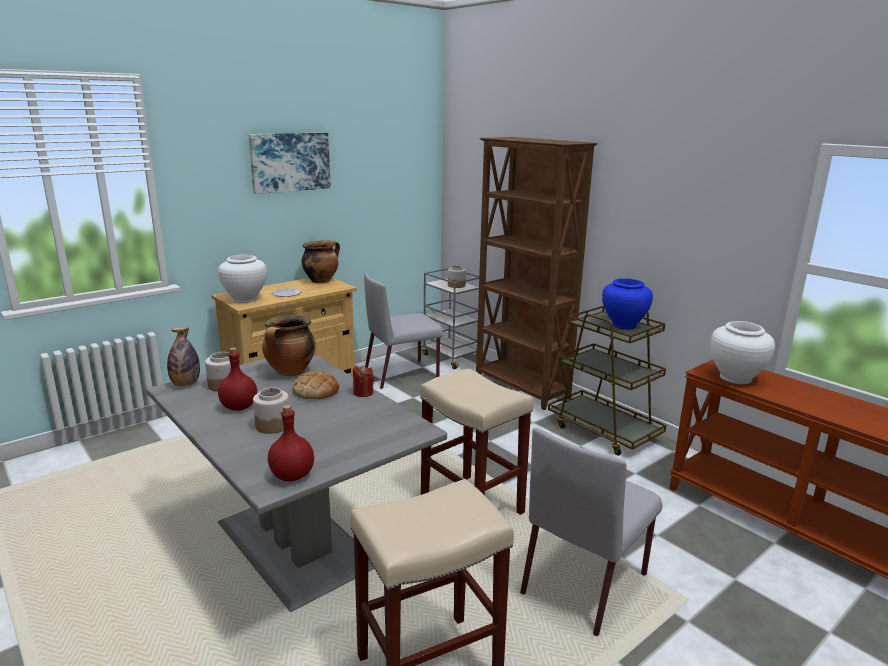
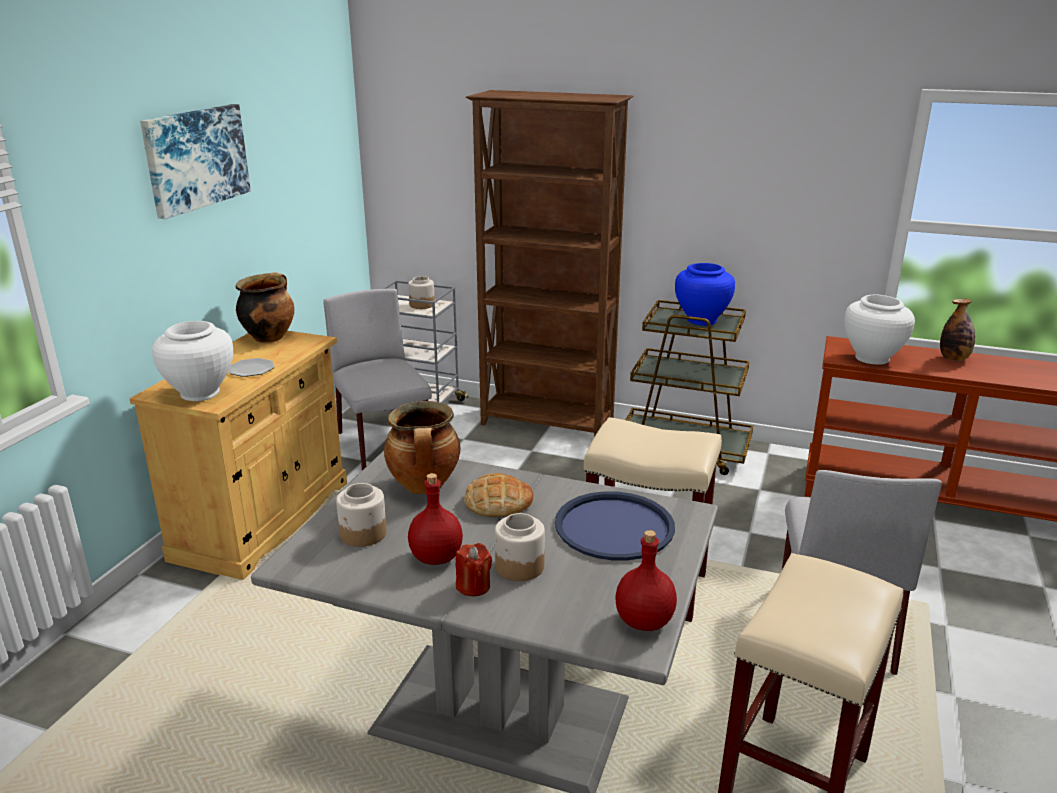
camera: 30 degrees left, 5 degrees up
(185, 384) = (304, 550): bottle -> bottle (953, 359)
(359, 423) = (614, 527): none -> blue tray
(363, 392) = (557, 486): red candle -> red candle (473, 586)
(402, 374) = (384, 445): grey chair -> grey chair turned 120 degrees clockwise

